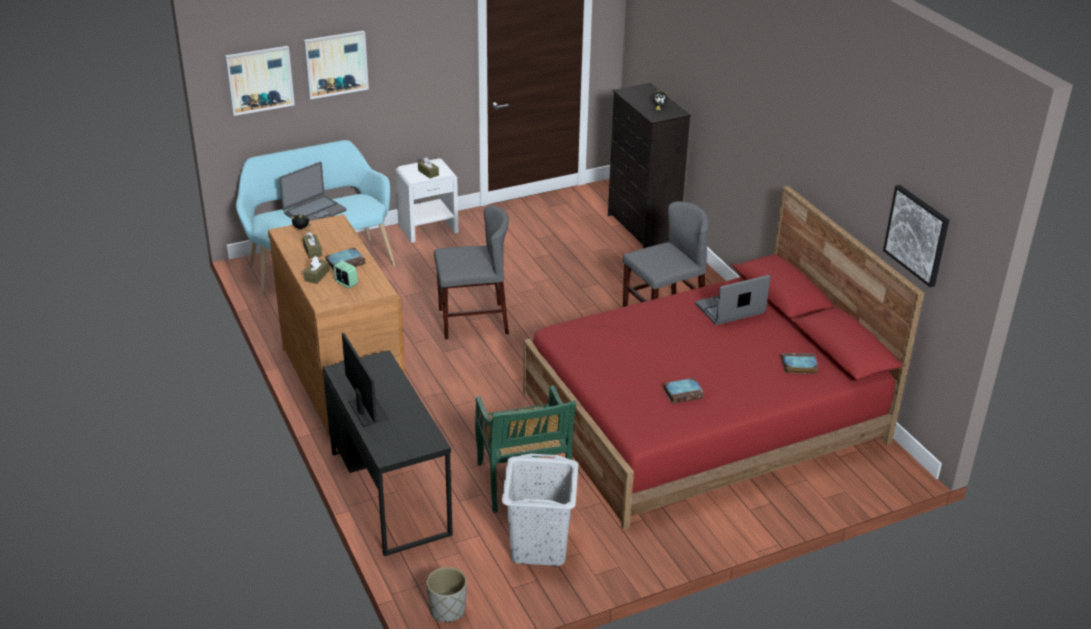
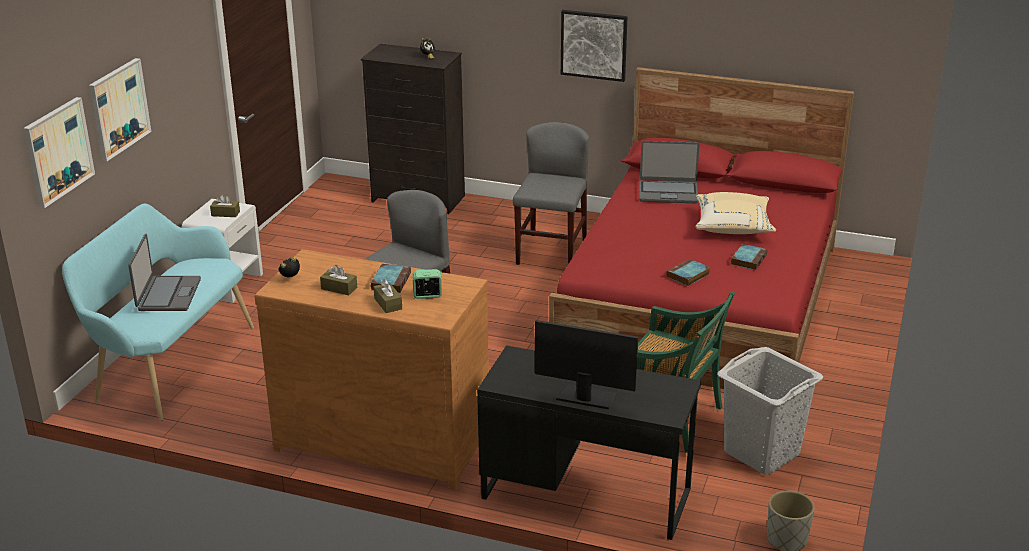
camera: 45 degrees left, 5 degrees down
(723, 363) = (733, 227): none -> beige pillow
(730, 309) = (668, 192): laptop -> laptop turned 105 degrees counterclockwise
(798, 366) = (778, 204): book -> book (688, 276)
(917, 235) = (829, 44): picture -> picture (594, 45)

